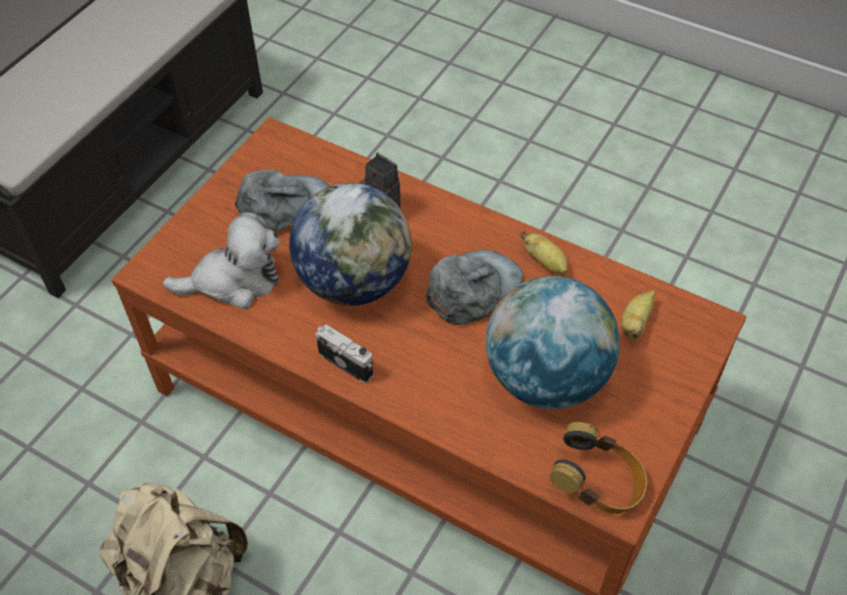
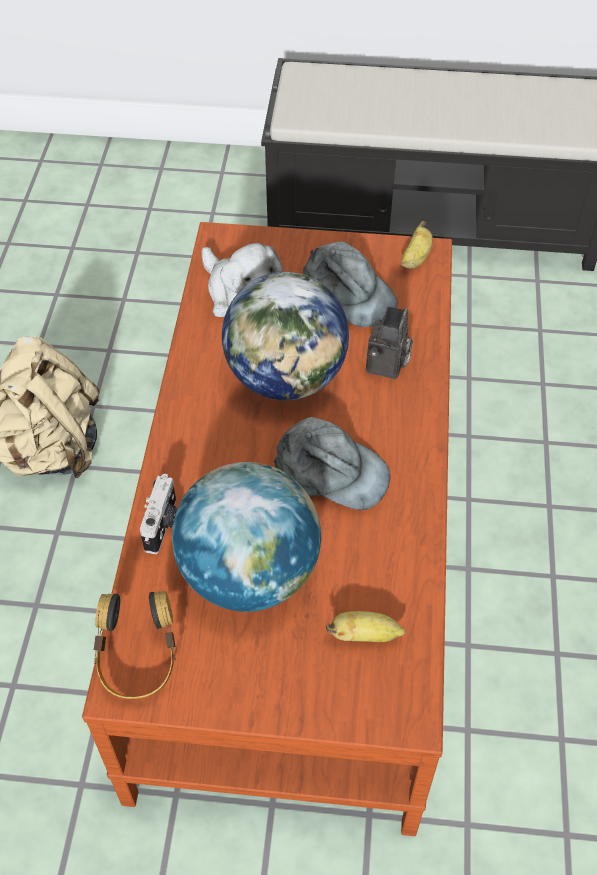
camera: 65 degrees right, 0 degrees up
(347, 362) = (191, 408): camera -> camera (163, 525)
(545, 262) = (402, 524): banana -> banana (415, 259)

